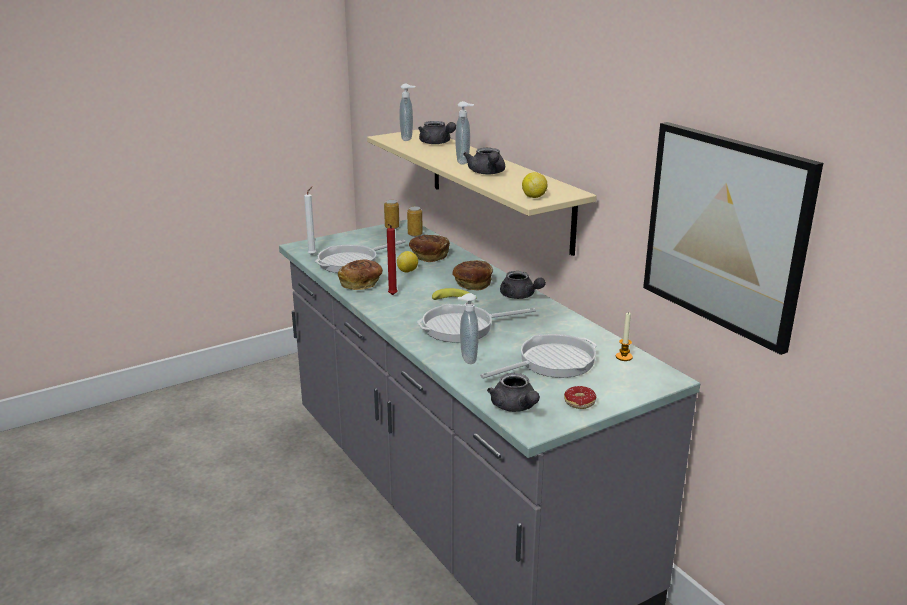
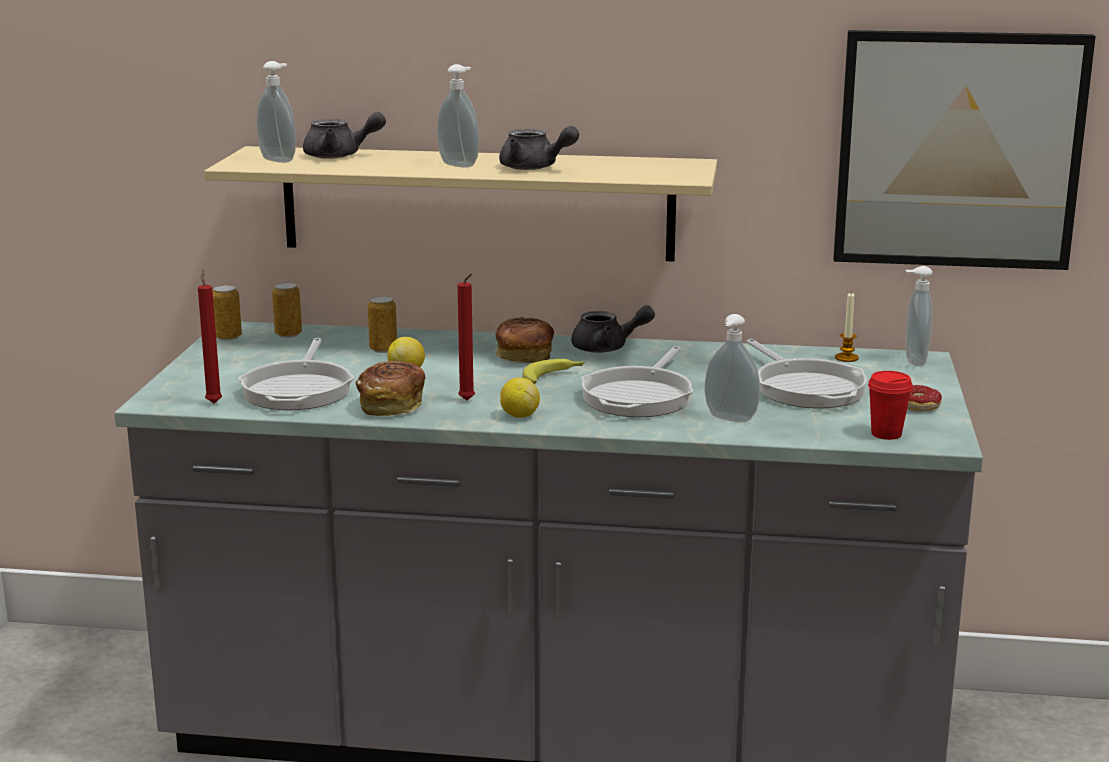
camera: 50 degrees left, 5 degrees down
(313, 254) = (214, 402): white candle -> red candle
(429, 256) = (383, 349): bread -> can
(515, 407) = (886, 434): grey teapot -> red cup
(534, 197) = (673, 174): lemon -> lemon (519, 415)
(551, 362) = (806, 388): frying pan -> frying pan turned 150 degrees clockwise
(657, 377) = (913, 361): none -> soap dispenser

